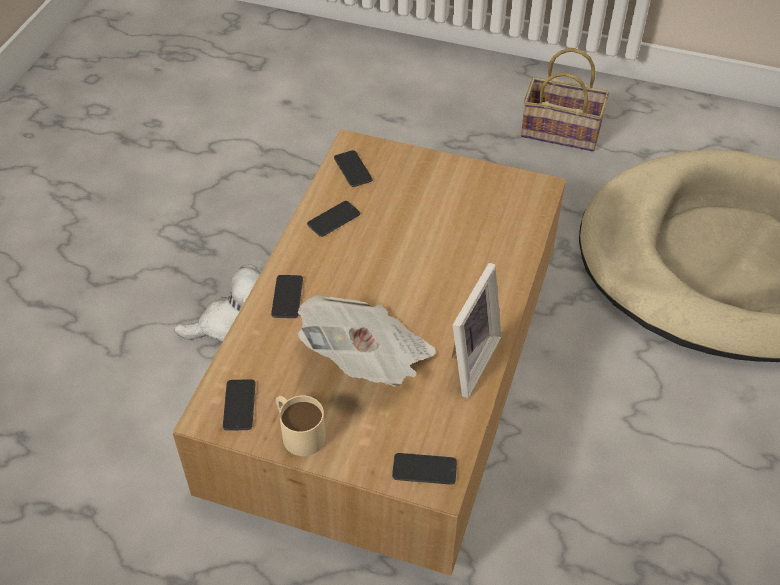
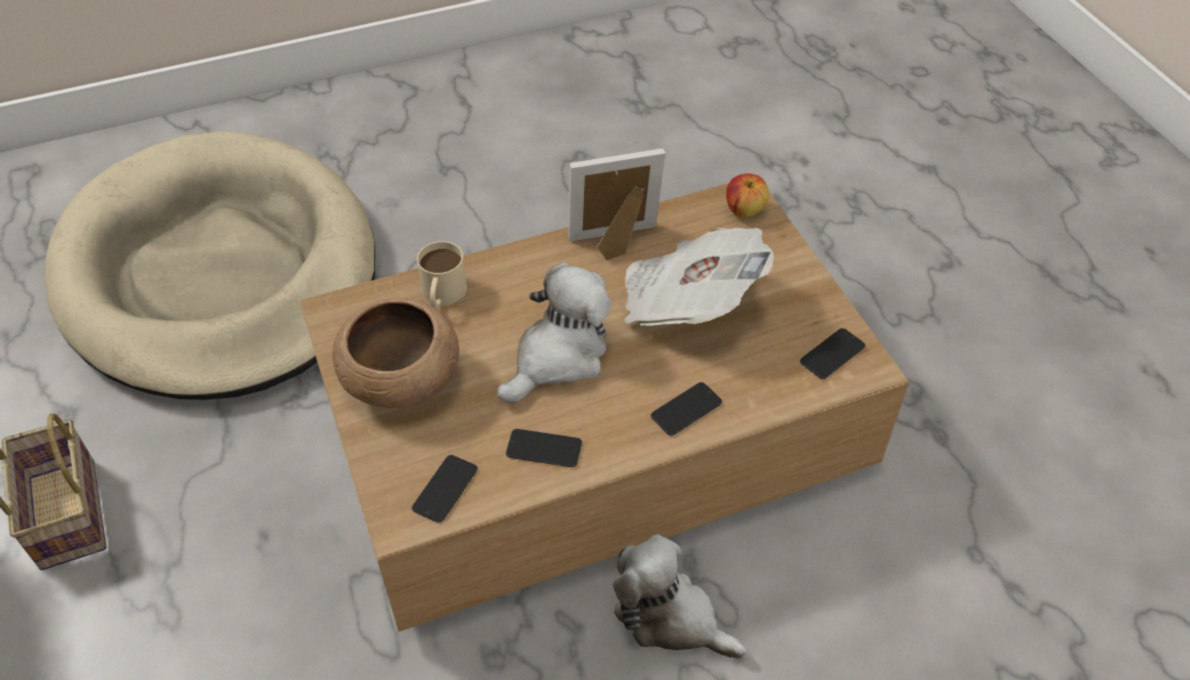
camera: 130 degrees left, 0 degrees up
(298, 431) = (805, 299): beige mug -> beige mug (442, 295)
(393, 265) = (558, 357): none -> plush toy
(424, 469) = (744, 210): phone -> apple
(449, 189) = (401, 381): none -> brown bowl

